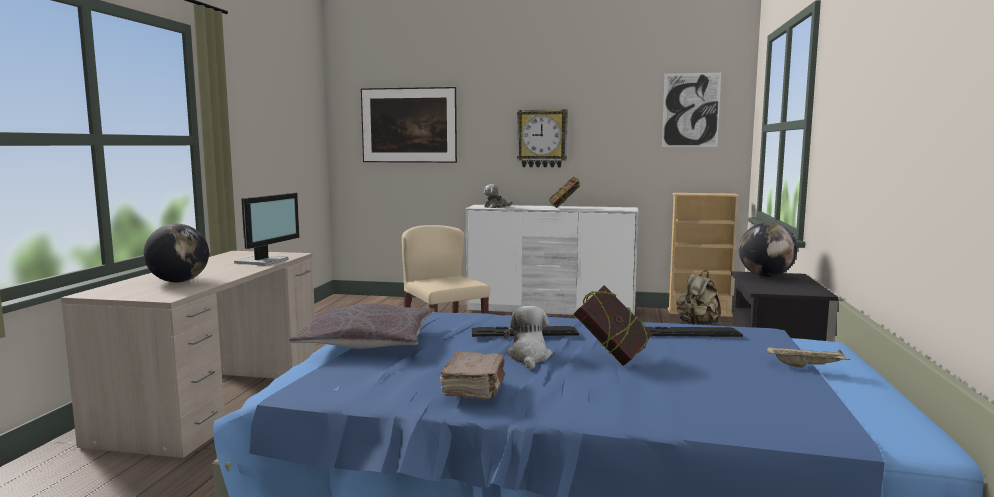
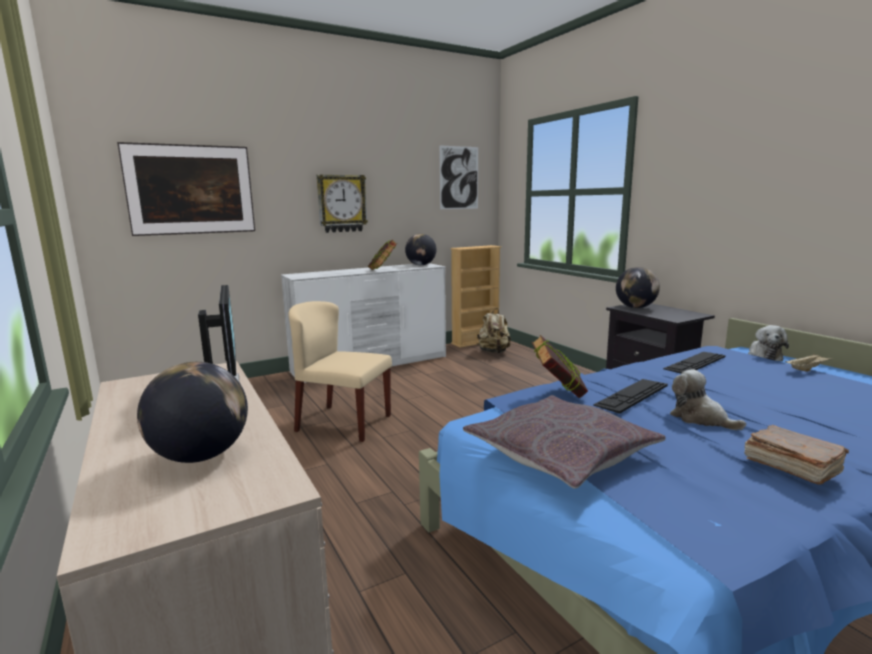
camera: 40 degrees left, 5 degrees up
(496, 207) = (316, 275): plush toy -> plush toy (764, 355)
(612, 357) = (737, 398): book -> book (558, 393)
(619, 208) = (421, 265): none -> globe

